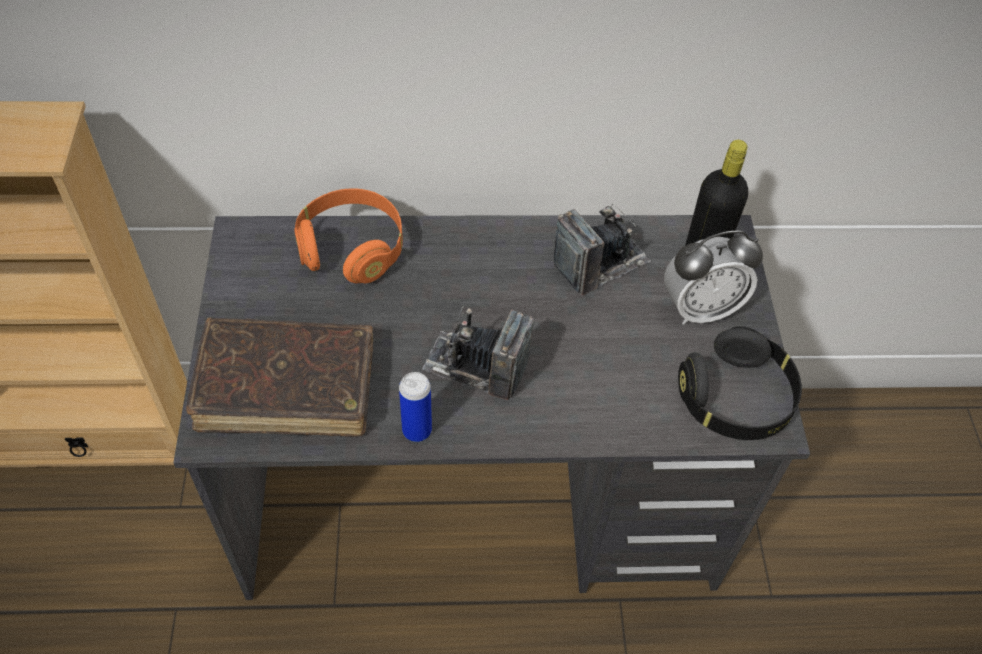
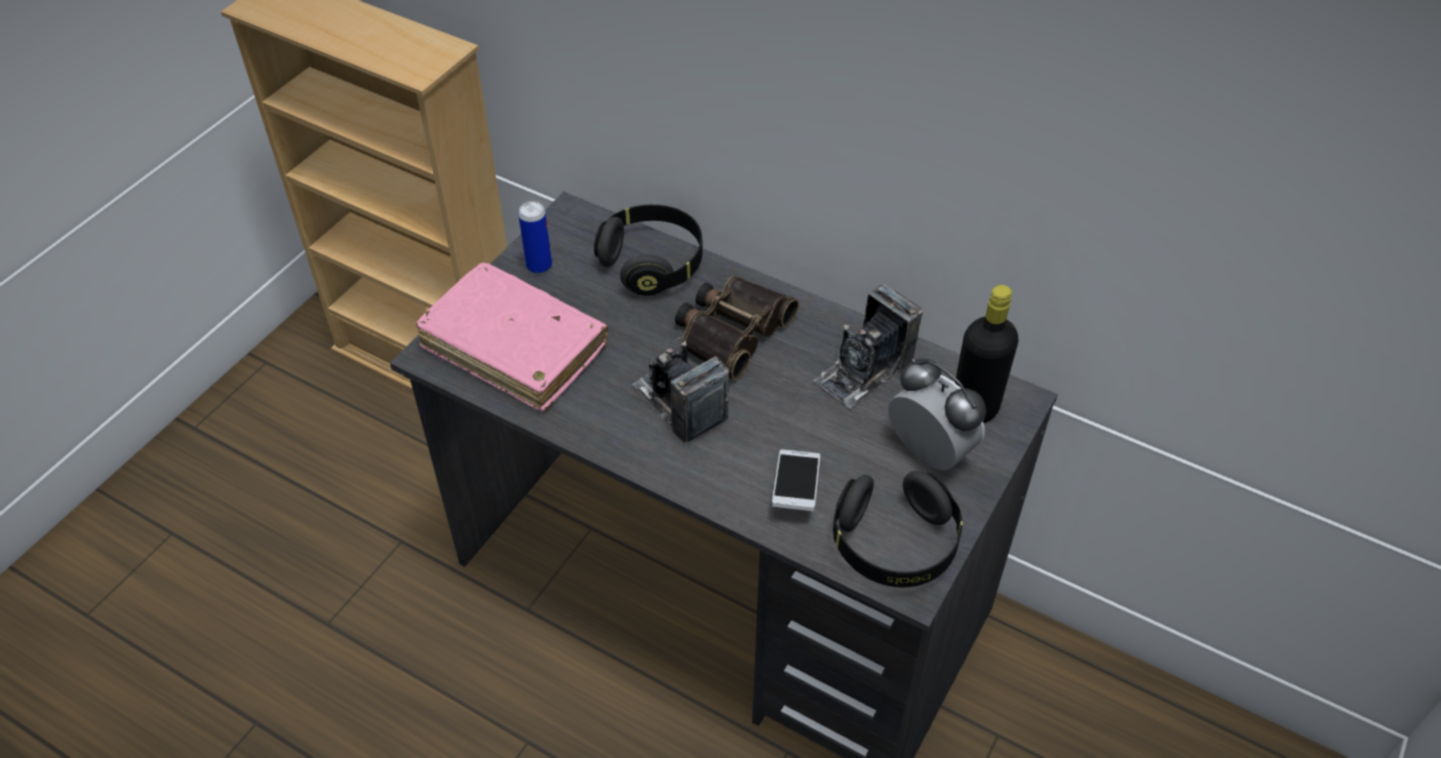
camera: 35 degrees right, 5 degrees down
(287, 387) = (514, 347): brown book -> pink book
(352, 249) = (652, 263): orange headphones -> black headphones
(417, 430) = (589, 429): can -> can (539, 266)
(467, 280) = (731, 331): none -> binoculars
(600, 263) = (864, 371): camera -> camera turned 135 degrees clockwise
(626, 392) = (795, 488): none -> phone
(700, 309) = (929, 452): alarm clock -> alarm clock turned 150 degrees counterclockwise

